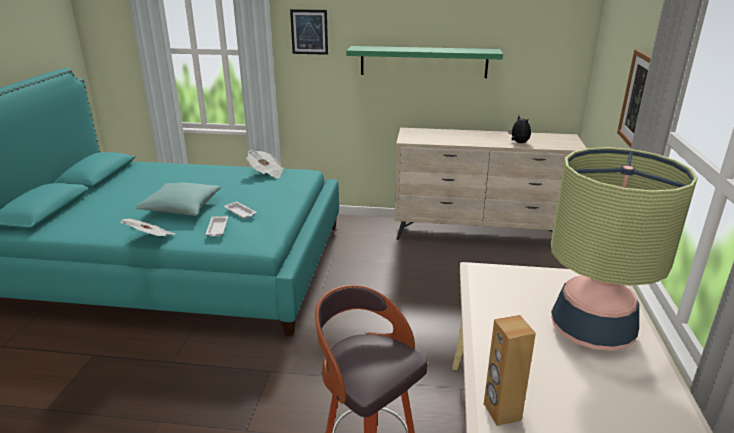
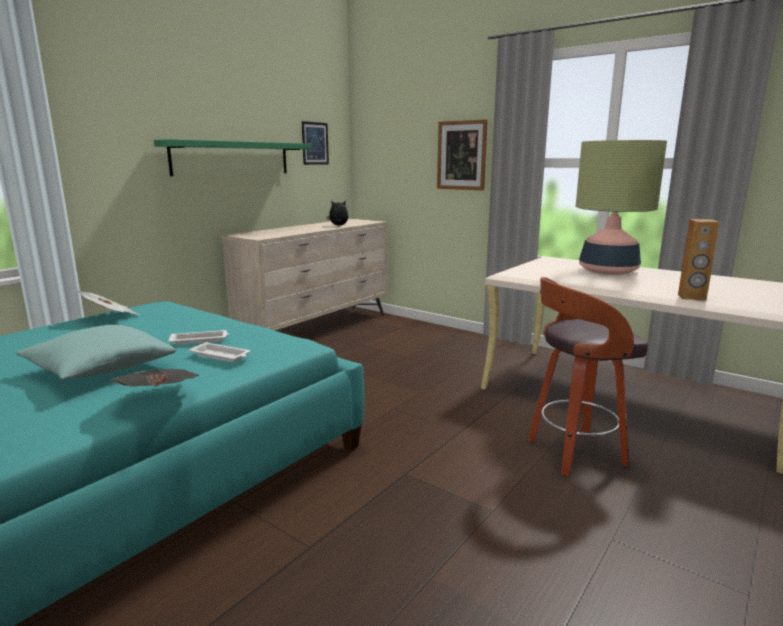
camera: 60 degrees left, 10 degrees down
(309, 32) = (97, 120): picture -> picture (315, 143)

